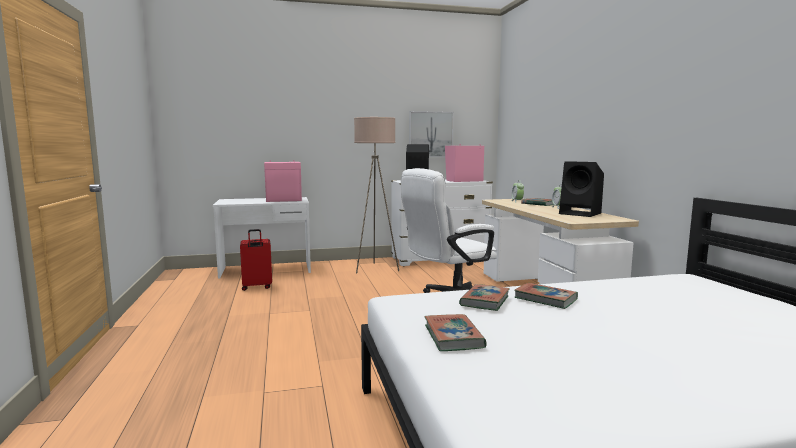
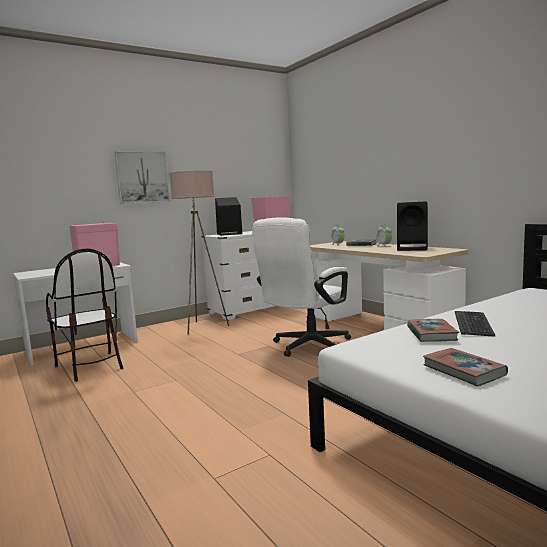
camera: 20 degrees left, 0 degrees up
(257, 287) = (90, 367): red suitcase -> chair
(430, 134) = (234, 187): picture -> picture (142, 177)
(545, 299) = (473, 324): book -> keyboard

